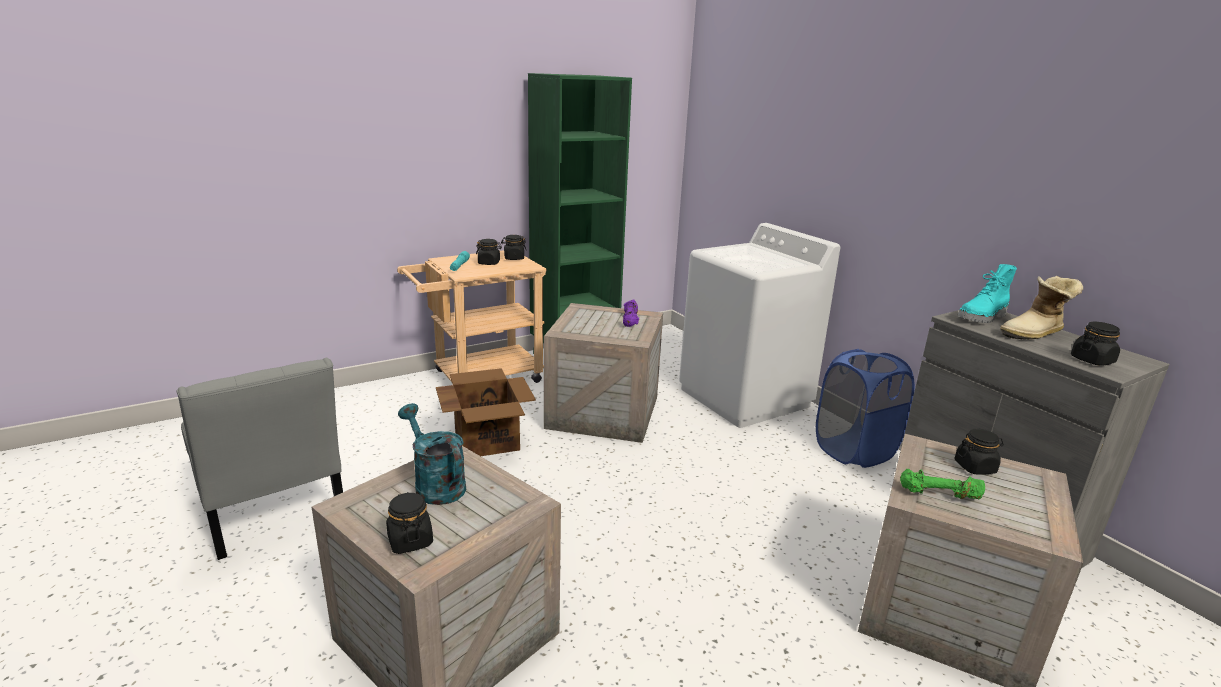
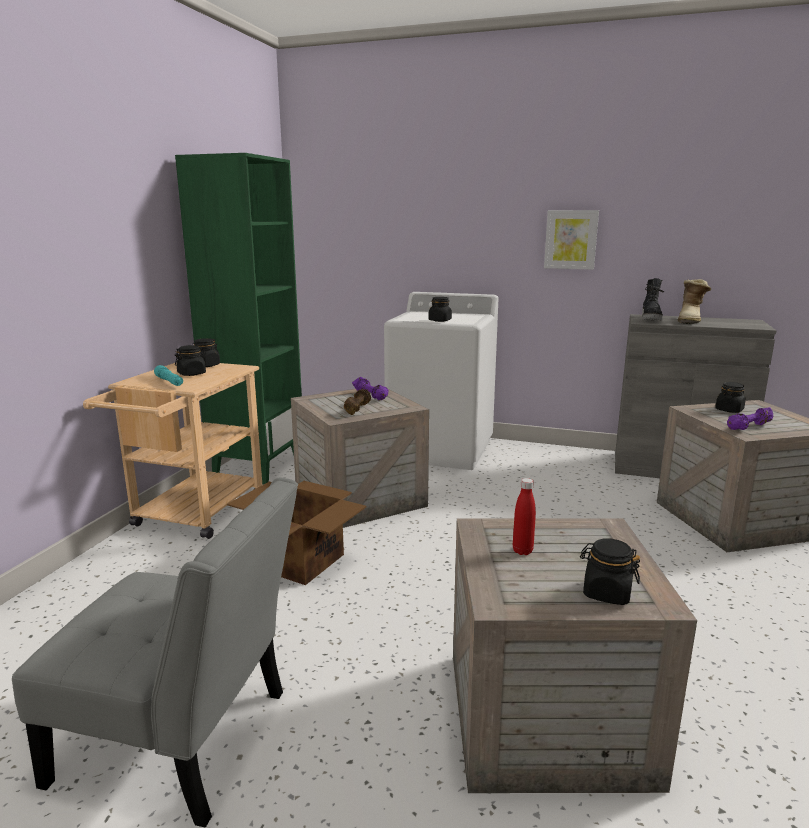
camera: 40 degrees left, 5 degrees down
(435, 484) = (522, 551): turquoise watering can -> red bottle
(593, 328) = (357, 409): none -> brown dumbbell
(854, 451) = (557, 456): blue laundry basket -> none
(931, 192) = (571, 239): none -> picture
(939, 495) = (749, 427): green dumbbell -> purple dumbbell
(983, 318) = (651, 319): turquoise boot -> black boot
(1092, 360) = (741, 325): black jar -> black jar (440, 320)

